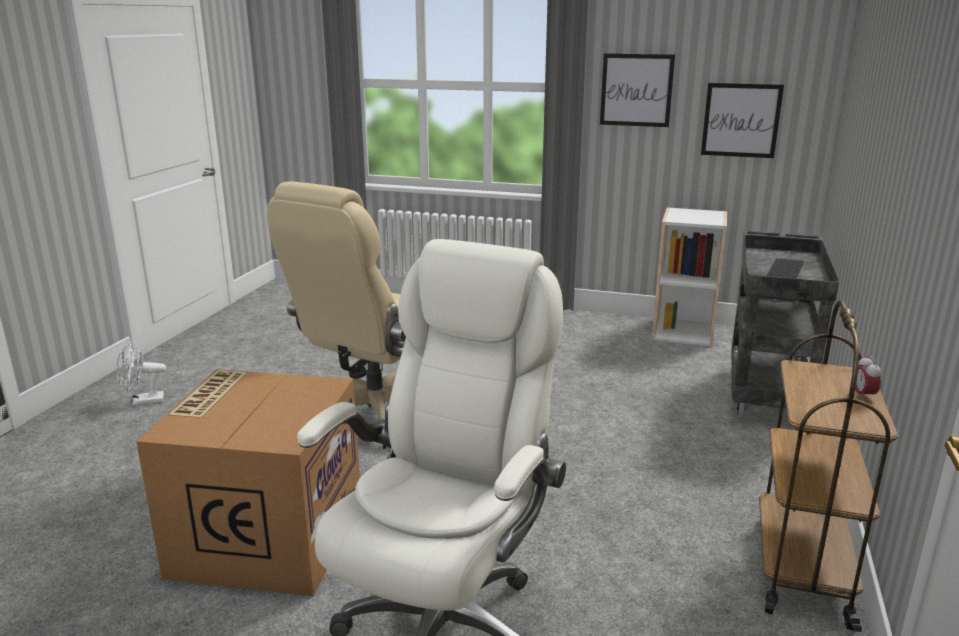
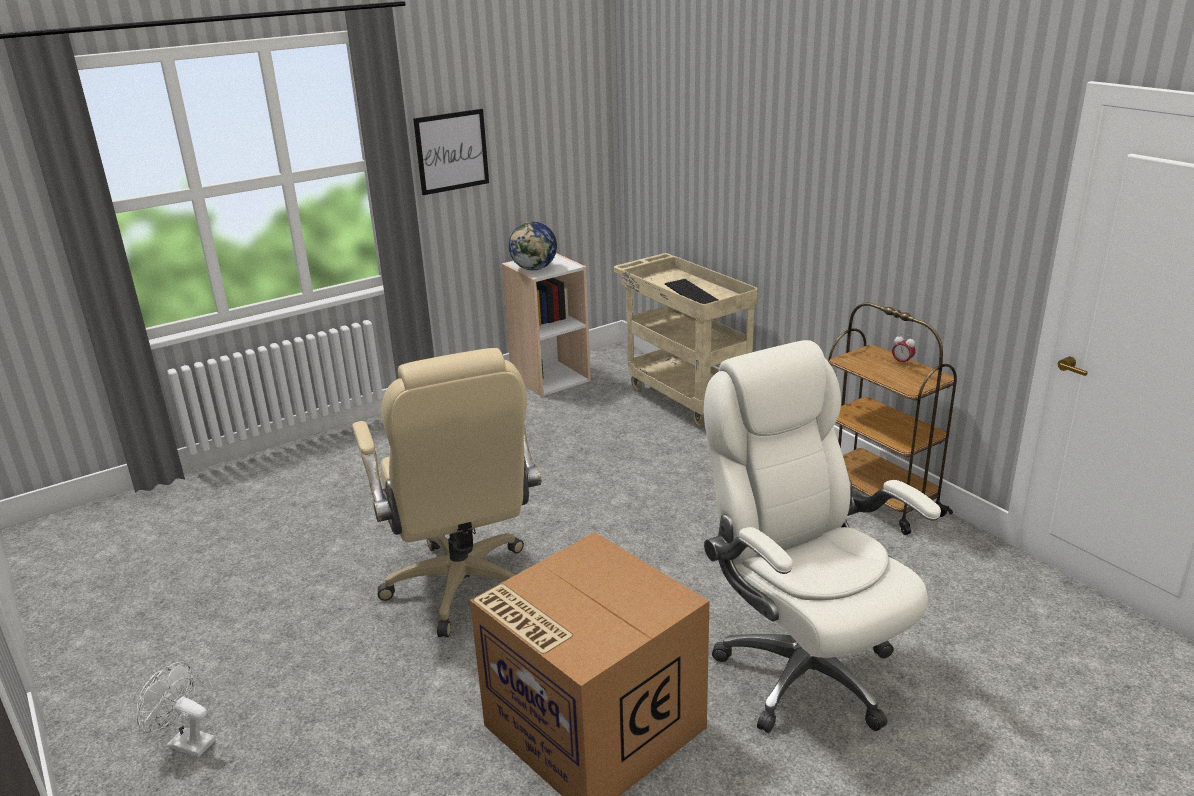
camera: 50 degrees left, 5 degrees up
(142, 401) = (185, 742): white fan -> white fan turned 90 degrees clockwise
(681, 216) = (534, 269): none -> globe
(741, 120) = (548, 162): picture -> none
(765, 393) = (682, 400): black cart -> beige cart

